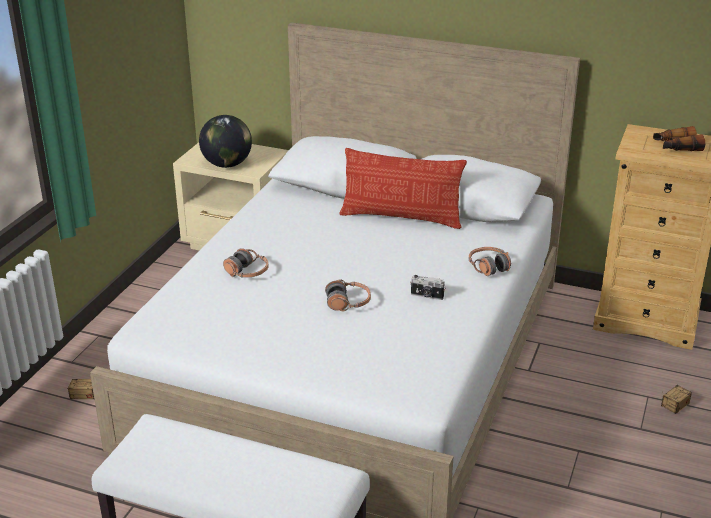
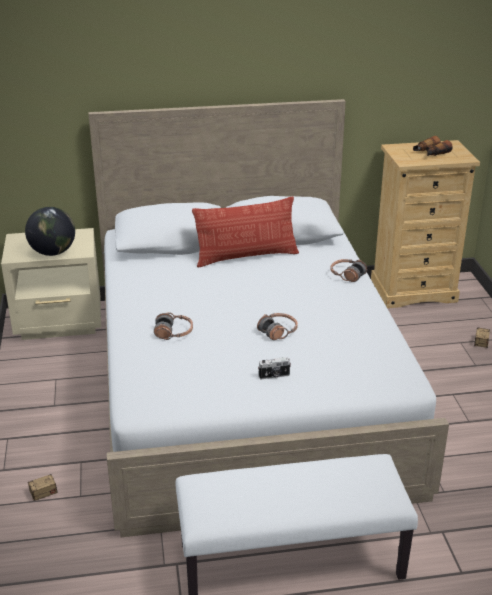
camera: 30 degrees left, 0 degrees up
(427, 296) = (328, 309): camera -> camera (274, 376)

